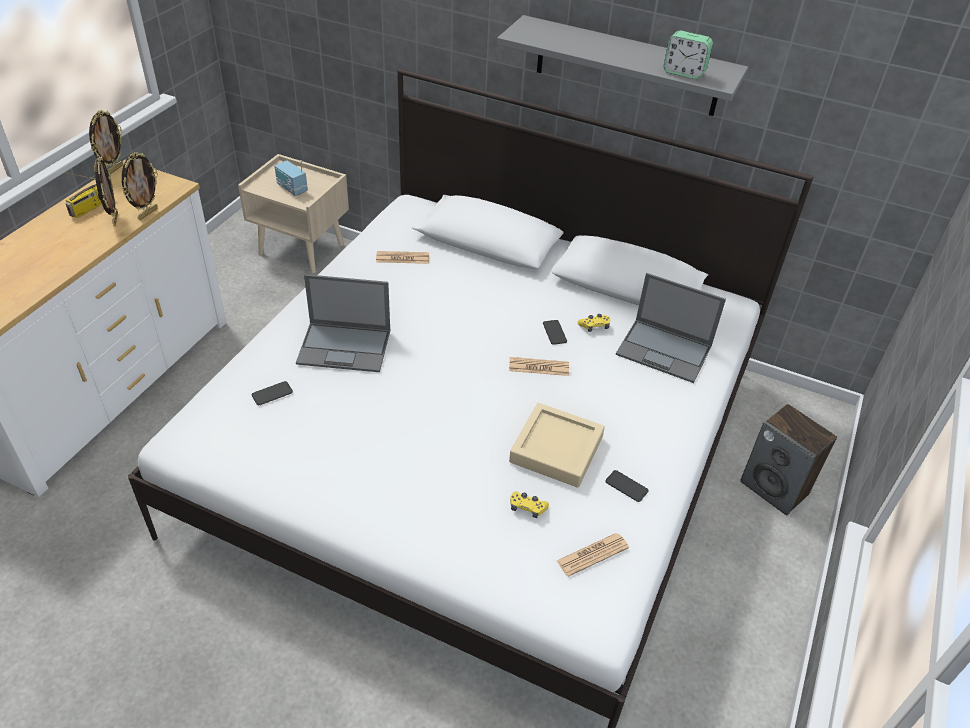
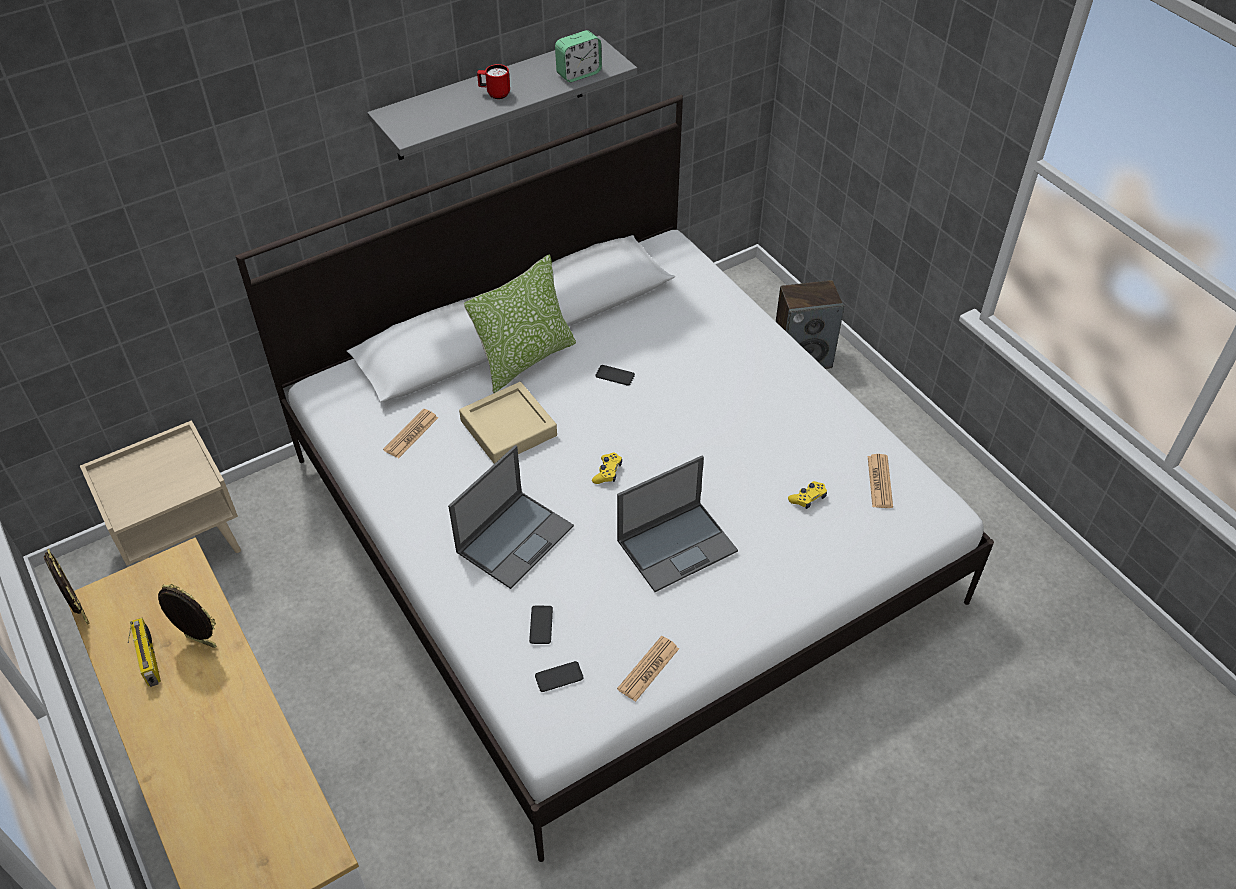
camera: 55 degrees left, 5 degrees up
(147, 213) = (217, 606): picture frame -> none
(292, 188) = (163, 482): radio -> none
(524, 280) = (525, 359): none -> pillow
(538, 367) = (652, 409): newspaper -> newspaper (648, 669)
(556, 449) = (757, 447): beige tray -> beige tray (508, 428)
(594, 326) = (628, 345): yellow game controller -> yellow game controller (607, 472)
(608, 49) = (494, 94): none -> red mug
(626, 486) = (825, 424): phone -> phone (559, 677)
(665, 351) = (693, 317): laptop -> laptop (678, 545)

